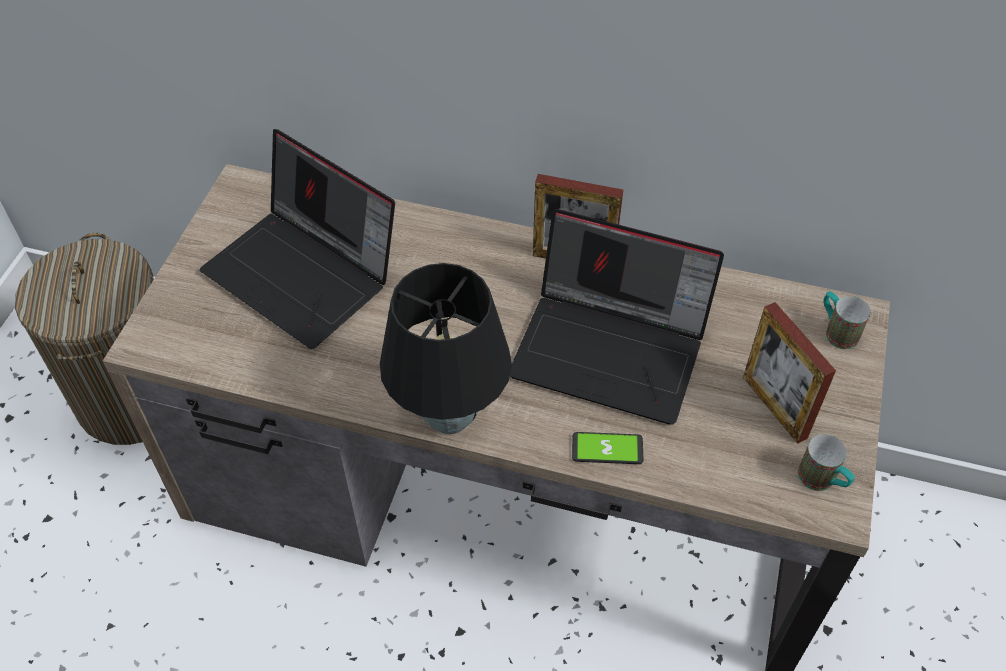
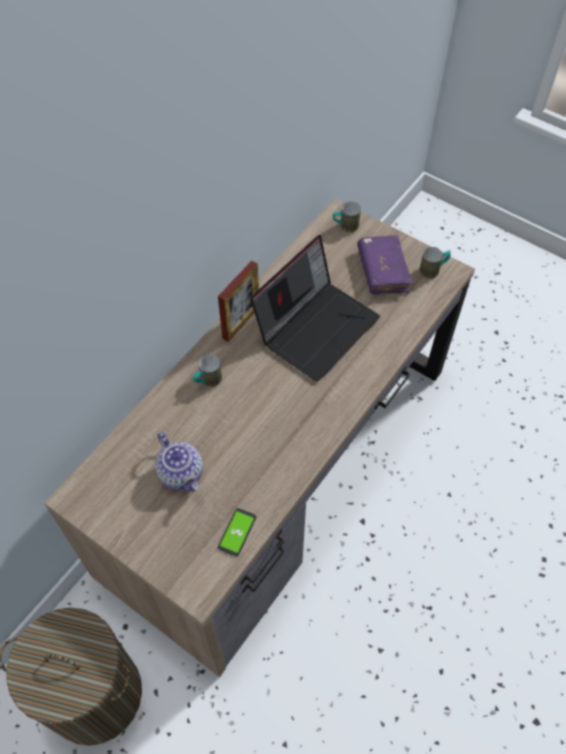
camera: 70 degrees left, 5 degrees up
(305, 273) = (182, 473): laptop -> teapot
(448, 417) = (332, 422): black table lamp -> none
(456, 254) = (207, 381): none -> mug
(607, 449) = (382, 352): phone -> phone (237, 532)
(774, 407) = (383, 271): picture frame -> purple book

